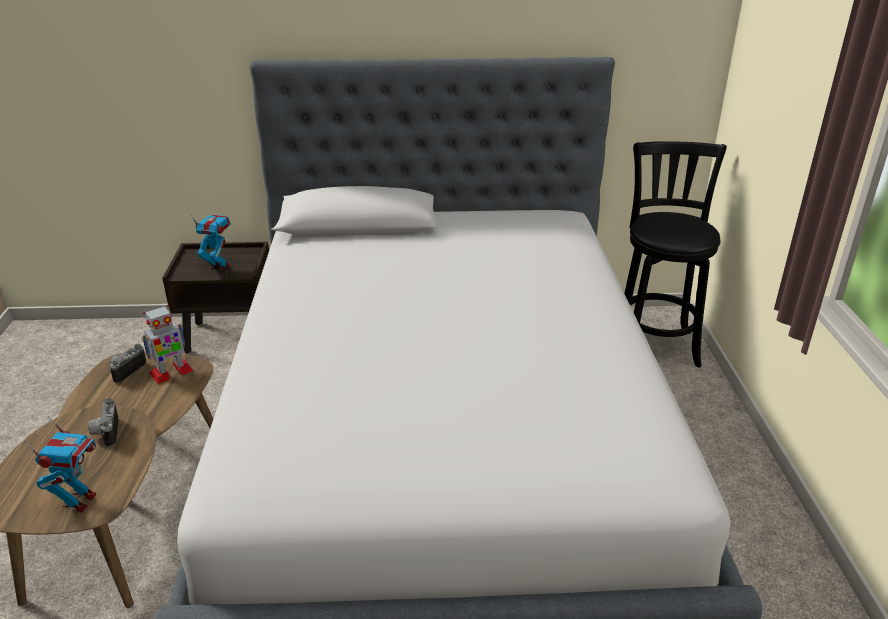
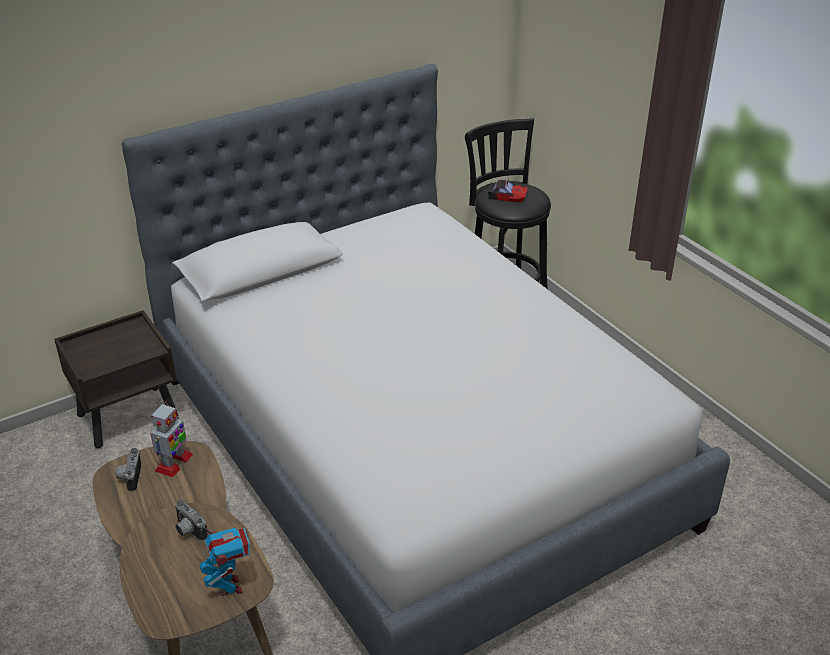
camera: 30 degrees left, 5 degrees up
(218, 266) = (119, 350): toy robot -> none
(669, 224) = (507, 196): none -> toy car

